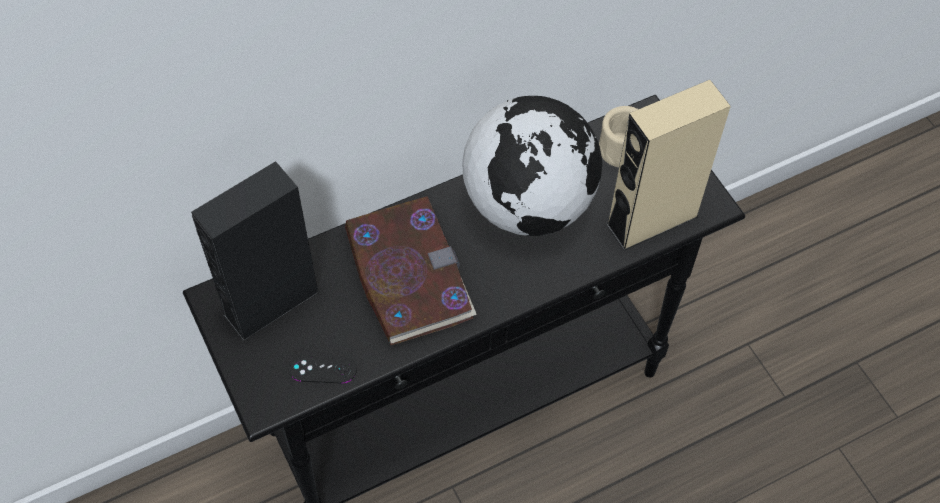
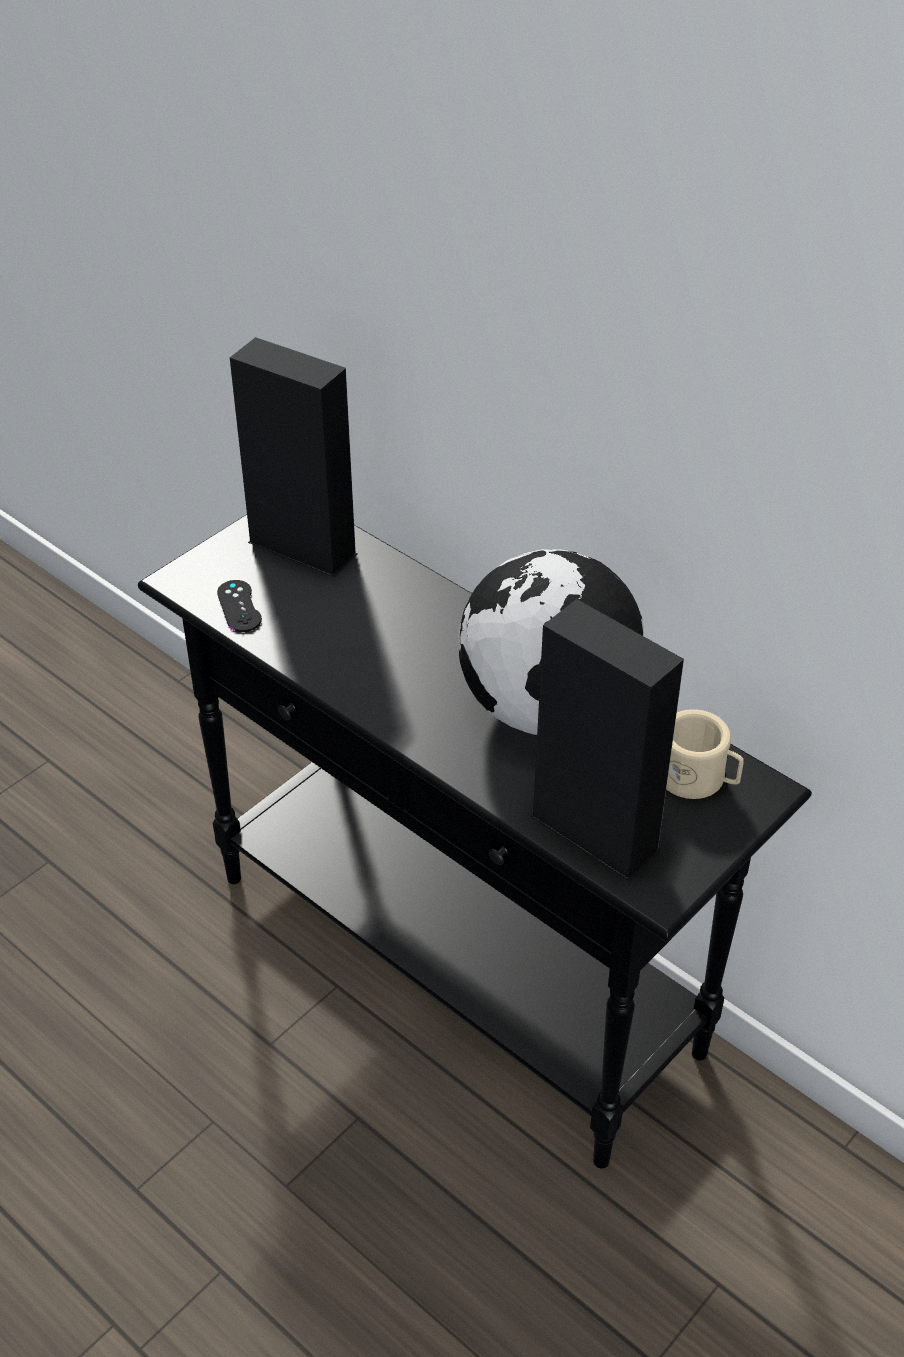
camera: 70 degrees right, 15 degrees down
(407, 273) = (392, 635): book -> none
(652, 220) = (594, 833): beige speaker -> black speaker

